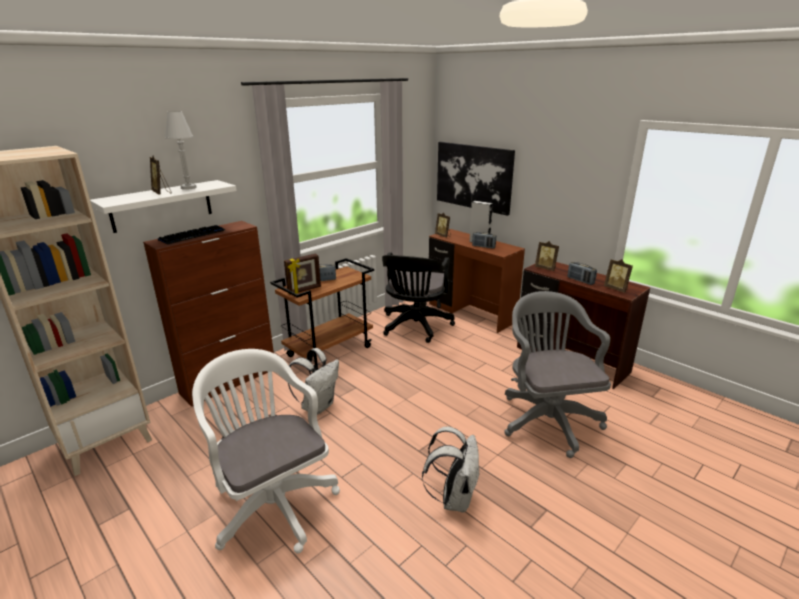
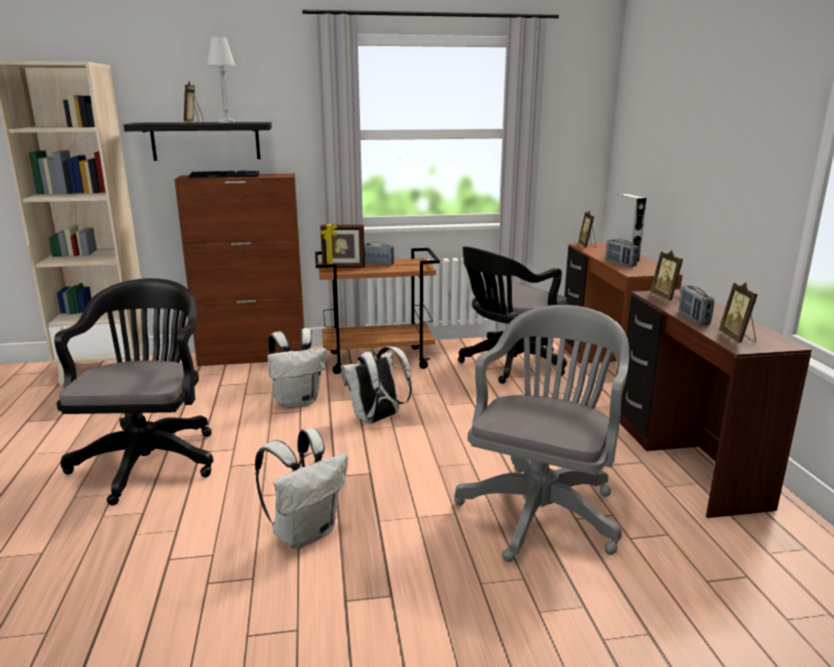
camera: 35 degrees right, 5 degrees down
(161, 206) = (205, 141): white shelf -> black shelf
(271, 502) = (149, 459): white office chair -> black office chair
(389, 398) = (377, 419): none -> white backpack
(473, 177) = (645, 162): picture -> none

